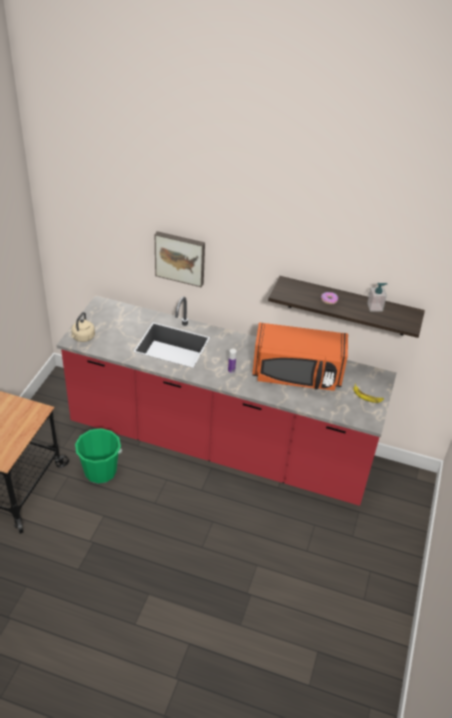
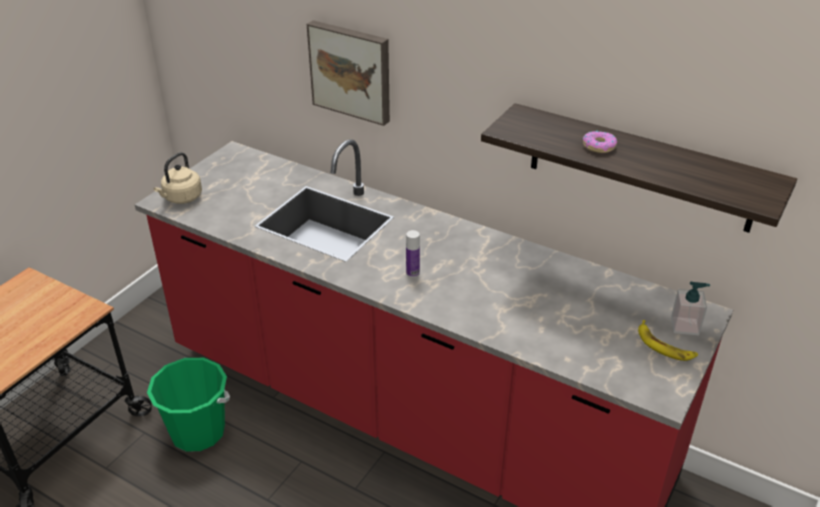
camera: 15 degrees right, 5 degrees down
(297, 375) = (533, 293): orange microwave -> none
(375, 307) = (690, 165): soap dispenser -> soap dispenser (685, 326)

